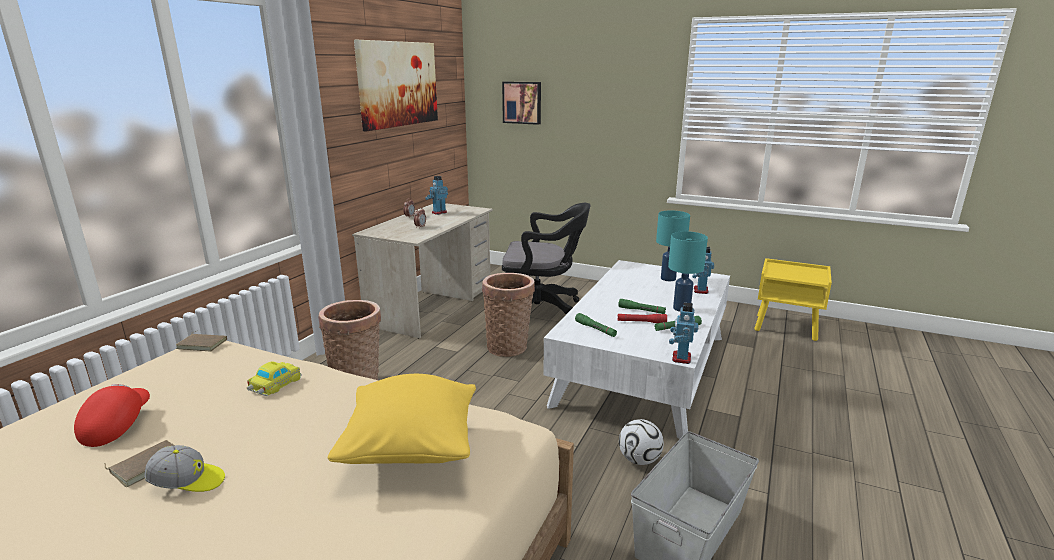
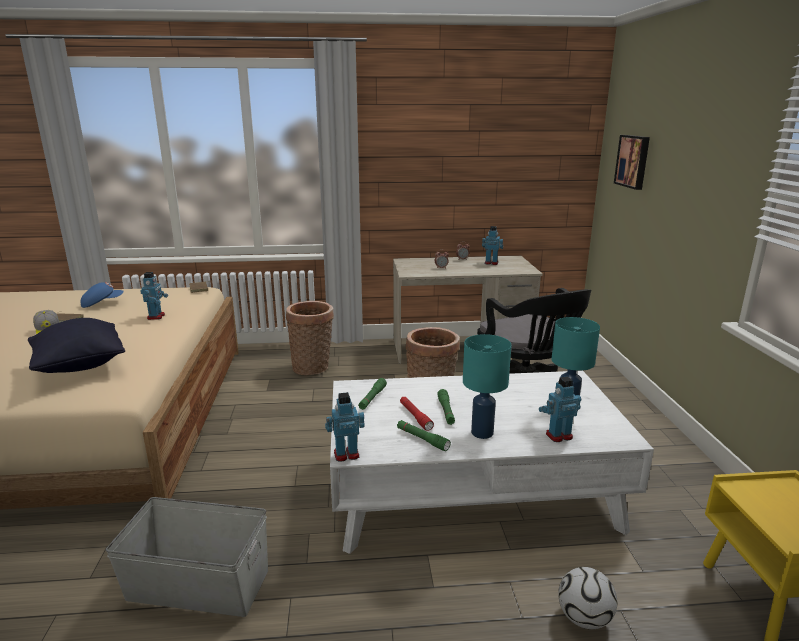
camera: 60 degrees right, 0 degrees up
(116, 425) = (102, 303): red cap -> blue cap
(274, 384) = (156, 316): toy car -> toy robot
(398, 84) = (480, 132): picture -> none
(411, 449) = (80, 366): yellow pillow -> black pillow
(639, 459) = (295, 527): football -> football (584, 618)

